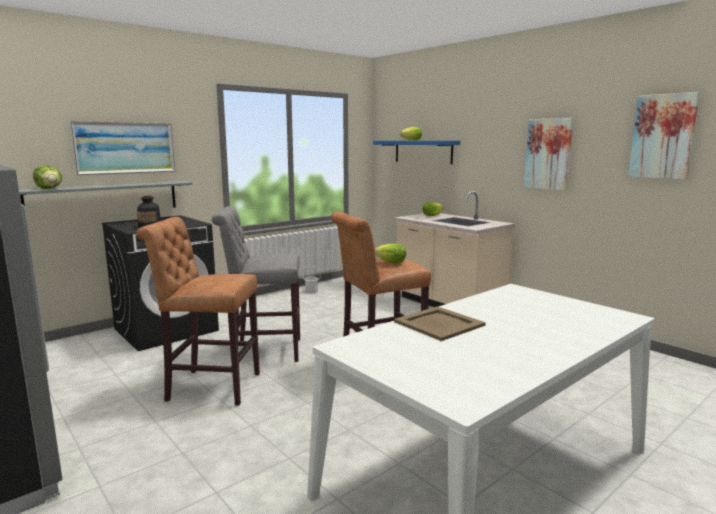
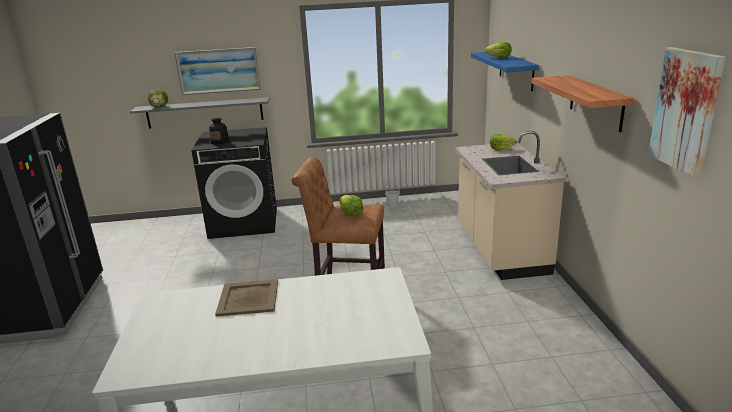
camera: 35 degrees right, 10 degrees up
(209, 387) = (211, 284): brown stool -> none
(263, 351) = (280, 261): grey stool -> none
(548, 154) = (596, 102): picture -> shelf

